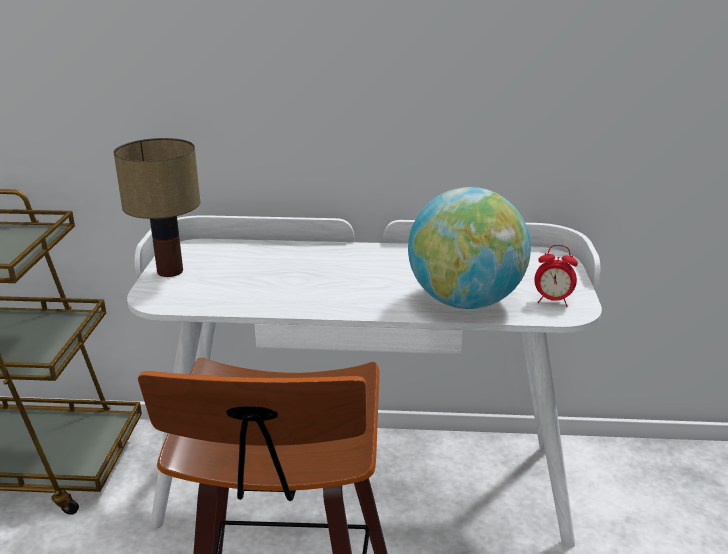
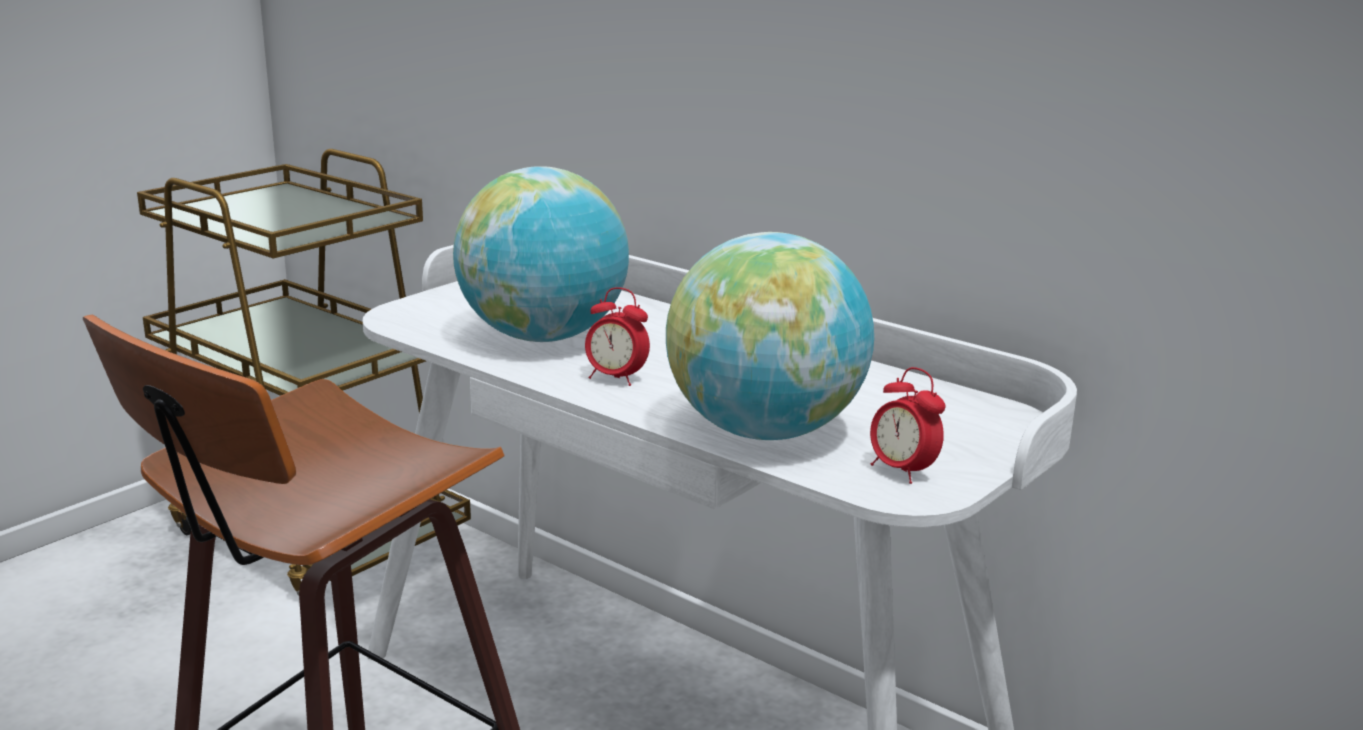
camera: 35 degrees right, 5 degrees down
(169, 272) = (459, 296): table lamp -> none
(265, 283) = (543, 336): none -> globe
(347, 297) = (616, 378): none -> alarm clock

